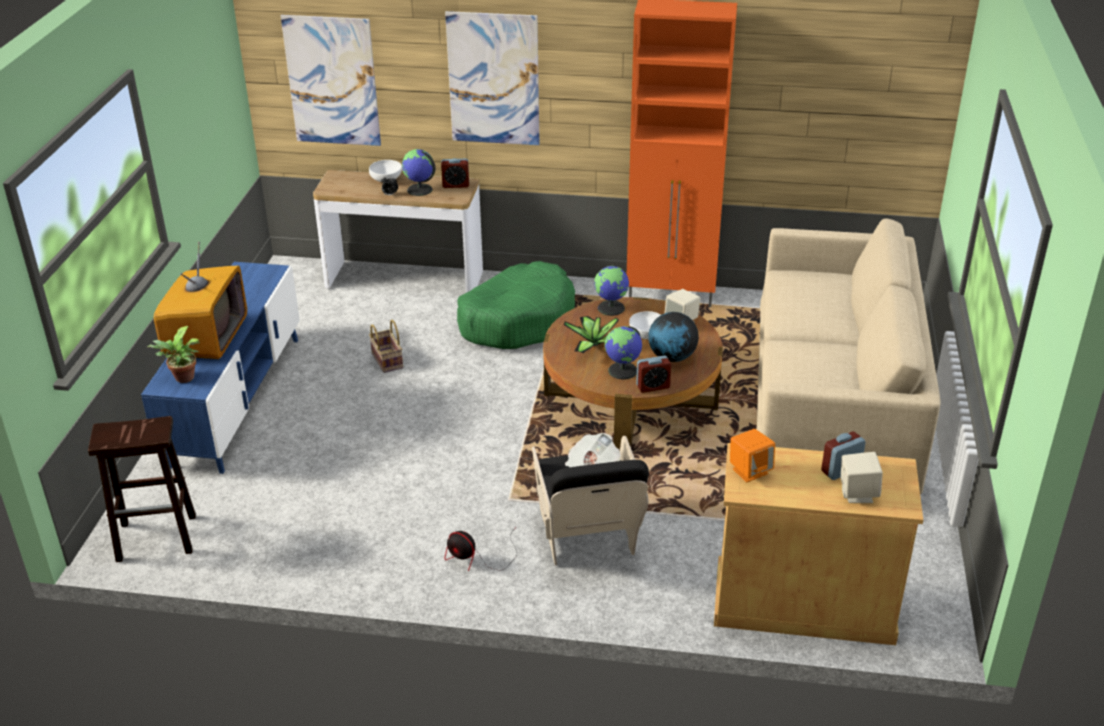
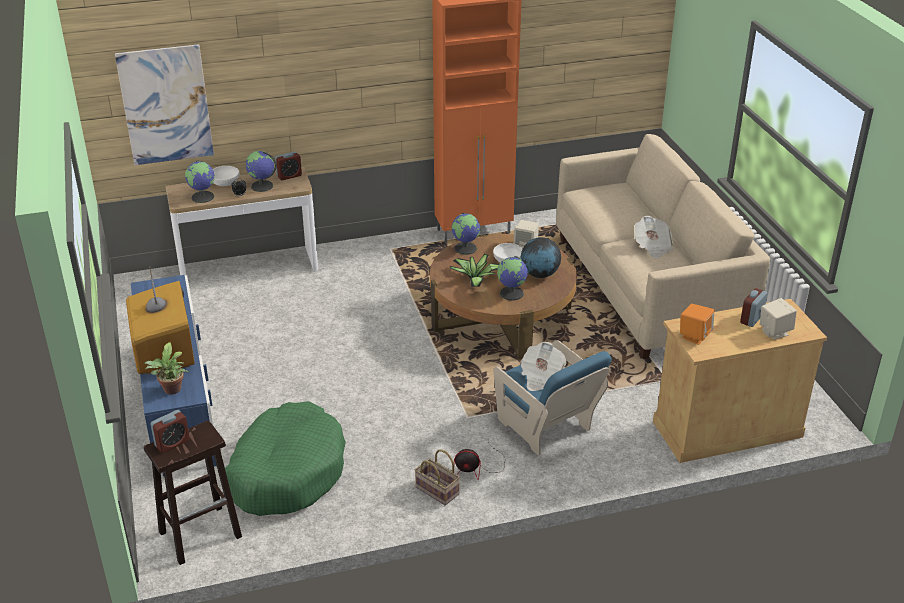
camera: 25 degrees left, 0 degrees up
(353, 188) = (203, 197): none -> globe
(386, 360) = (284, 337): basket -> basket (436, 490)
(493, 79) = (312, 79): picture -> none
(517, 320) = (368, 278): green dog bed -> green dog bed (287, 472)
(588, 537) = (547, 428): black armchair -> blue armchair
(653, 386) = (543, 299): alarm clock -> alarm clock (172, 443)
(821, 357) = (652, 247): none -> newspaper

